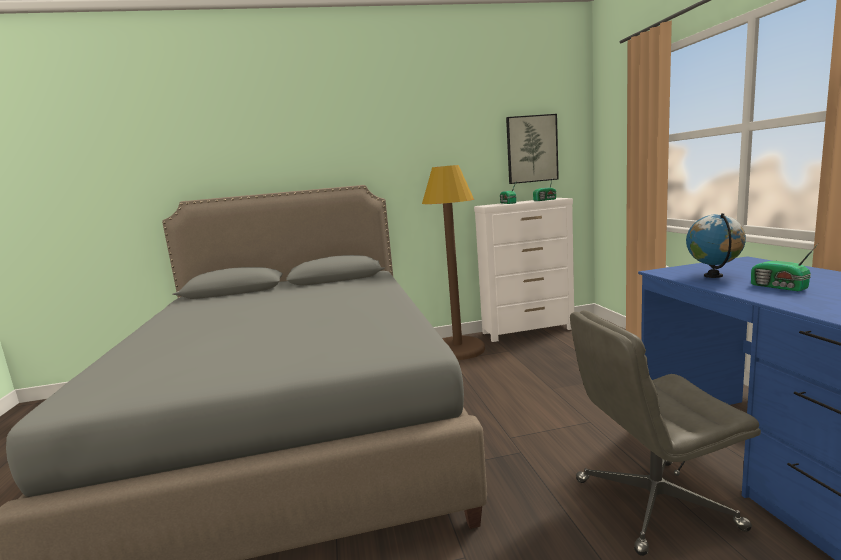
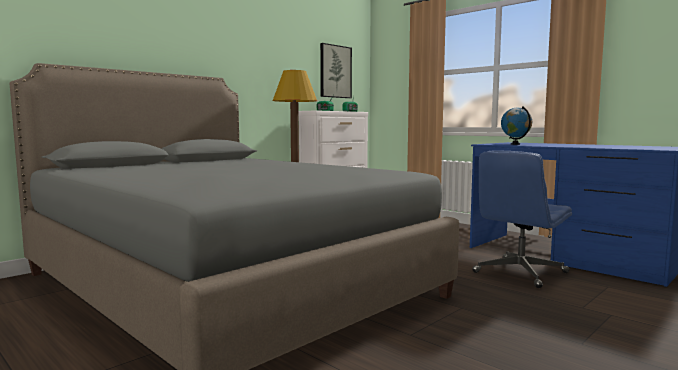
camera: 35 degrees left, 5 degrees down
(653, 504) = (520, 273): grey office chair -> blue office chair
(779, 287) = (555, 145): radio -> none

